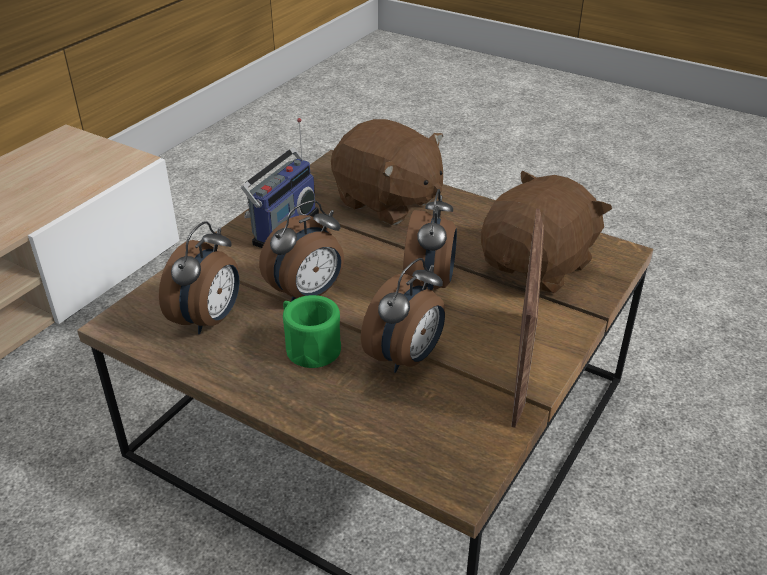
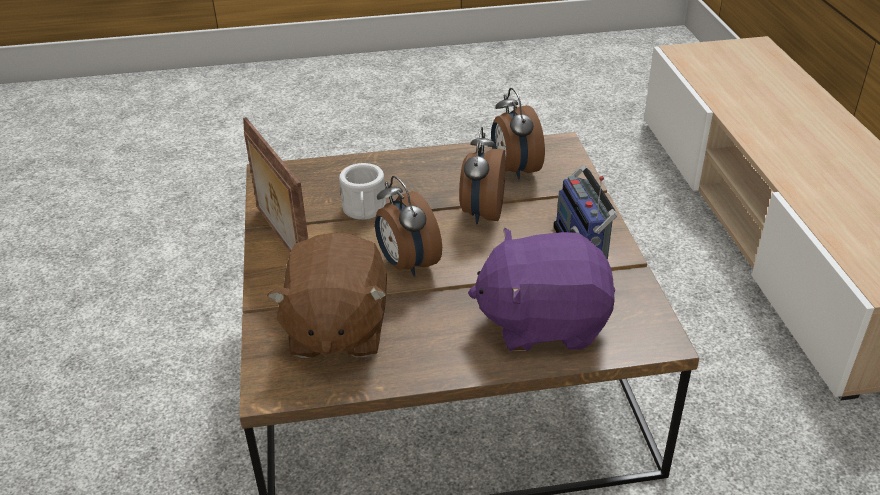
camera: 140 degrees right, 0 degrees up
(309, 347) = (432, 187): green mug -> none
(388, 202) = (543, 322): brown plush toy -> purple plush toy
(406, 358) = (364, 211): alarm clock -> white mug

